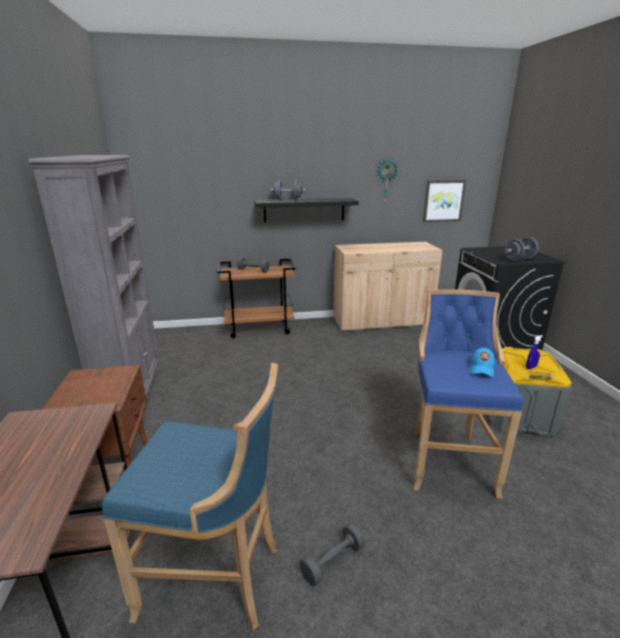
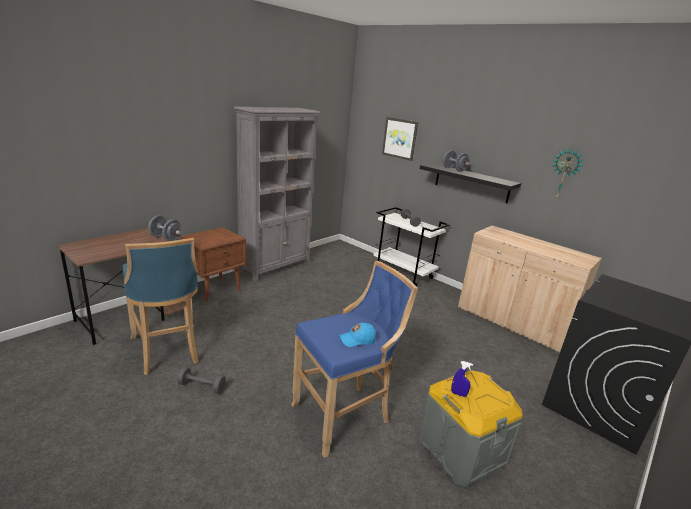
camera: 50 degrees right, 0 degrees up
(260, 328) = (404, 274): brown cart -> white cart
(443, 201) = (641, 216): picture -> picture (400, 138)
(519, 259) = (632, 309): grey dumbbell -> grey dumbbell (166, 238)

